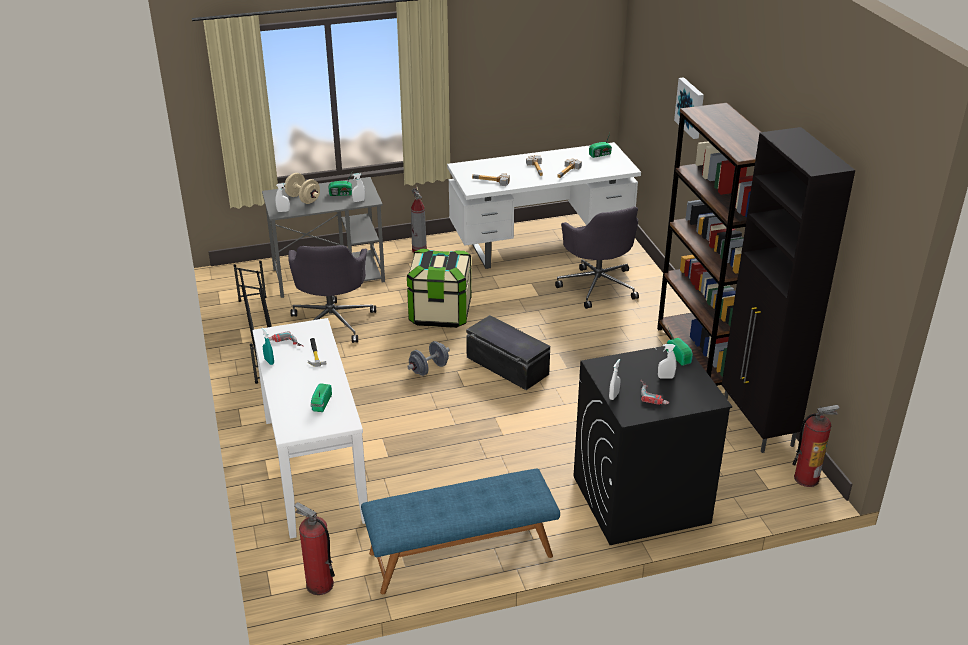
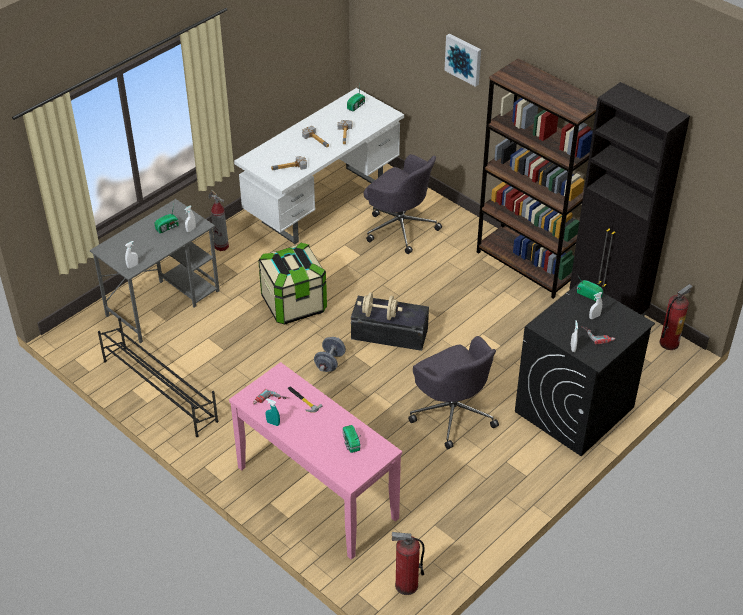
camera: 30 degrees left, 10 degrees up
(303, 199) = (138, 245): beige dumbbell -> beige dumbbell (379, 315)
(313, 469) = (316, 493): white console table -> pink console table
(332, 321) = (209, 349): grey office chair -> grey office chair (452, 412)
(461, 555) = (487, 512): blue bench -> none

